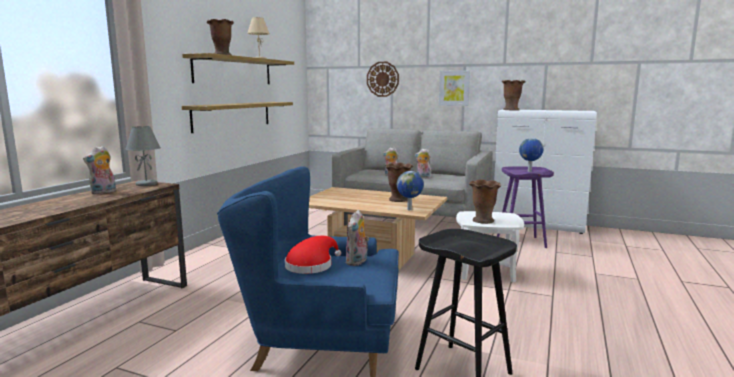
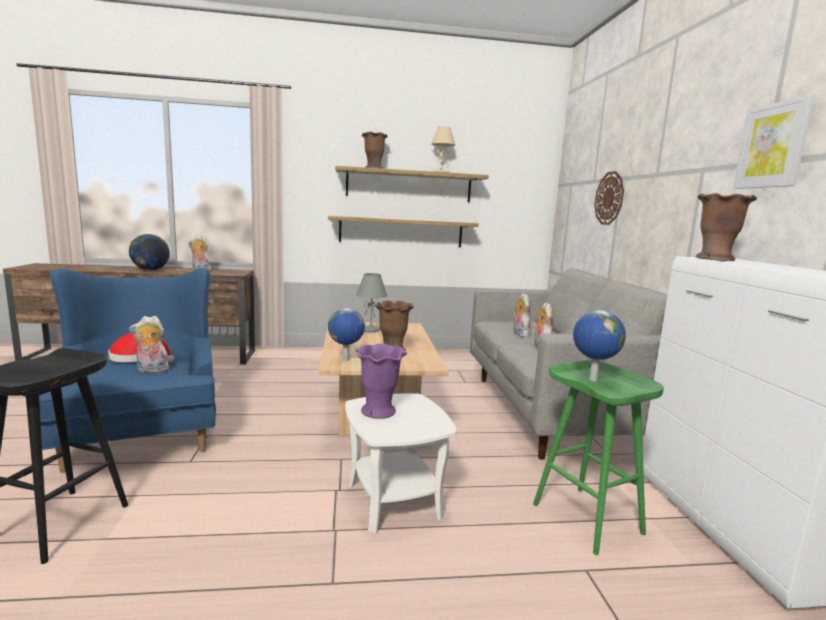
camera: 60 degrees right, 0 degrees up
(57, 206) = (150, 270): none -> globe
(147, 184) = (236, 272): grey table lamp -> grey table lamp (371, 330)
(454, 88) = (681, 213): picture -> picture (772, 146)
(483, 220) = (378, 411): brown vase -> purple vase
(521, 242) = (588, 519): purple stool -> green stool

